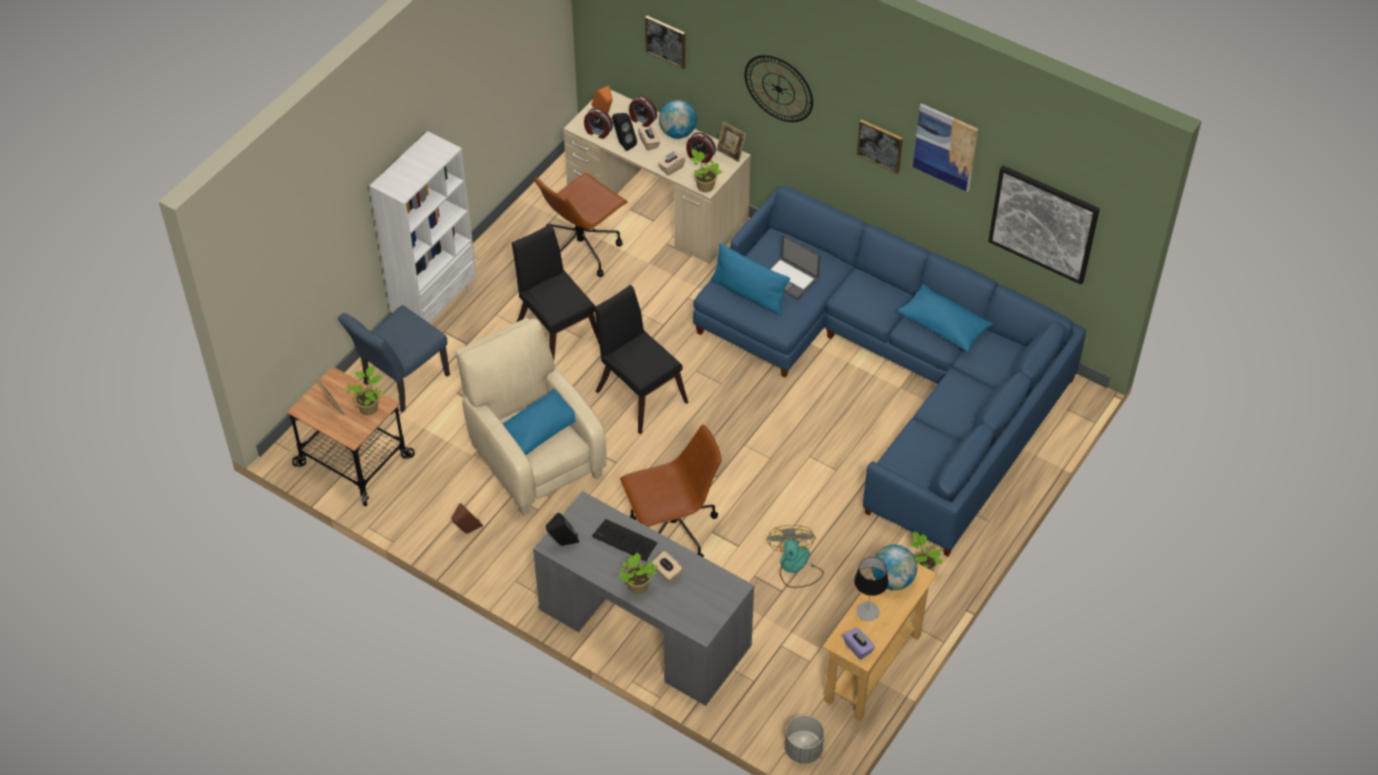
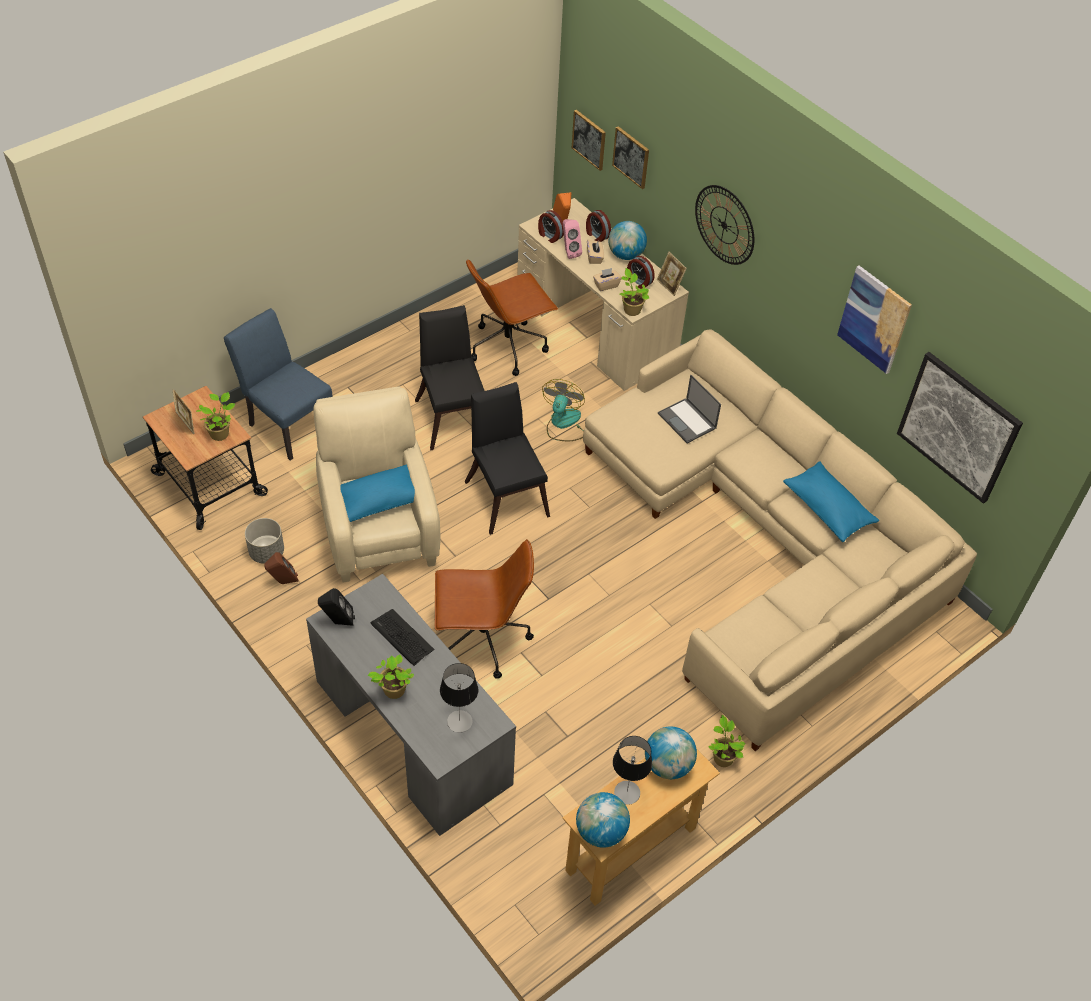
camera: 15 degrees right, 0 degrees up
(401, 383) = (287, 424): blue chair -> blue chair turned 75 degrees clockwise
(435, 307) = (350, 363): white bookcase -> none
(623, 144) = (569, 252): black speaker -> pink speaker
(667, 572) = (430, 684): beige tissue box -> none
(705, 595) = (459, 721): none -> table lamp
(748, 294) = (641, 425): blue pillow -> none
(795, 567) = (591, 714): fan -> fan (563, 424)
(803, 749) = (522, 918): grey planter -> grey planter (267, 552)
(858, 648) = (600, 831): purple tissue box -> globe
(880, 145) = (810, 305): picture -> picture (589, 139)
(892, 373) = (765, 544): blue sofa -> beige sofa

